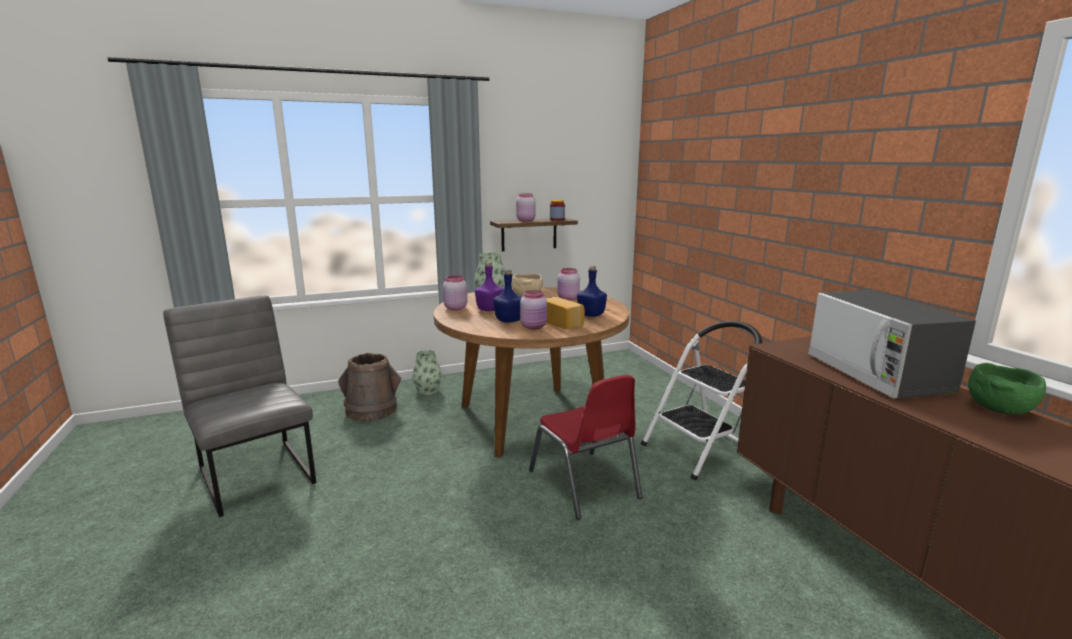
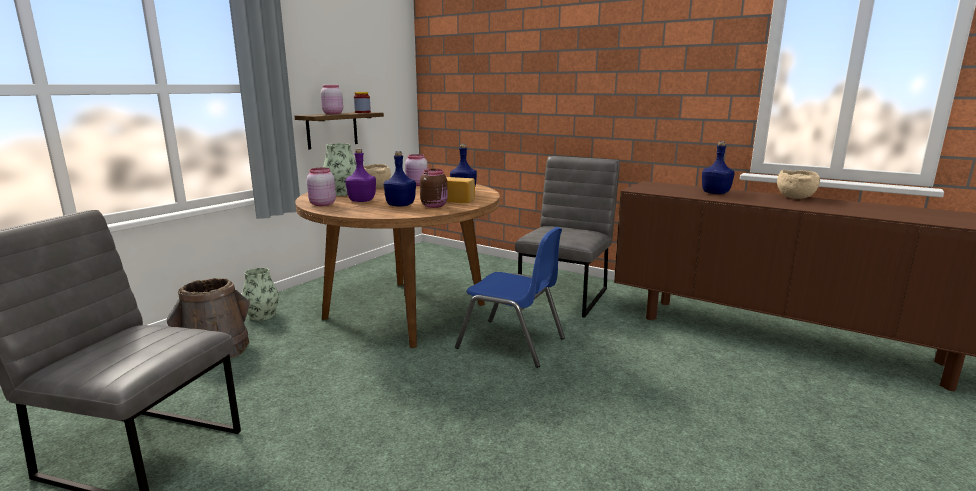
camera: 35 degrees left, 0 degrees up
(534, 327) = (435, 206): pink jar -> brown jar
(584, 484) = (511, 343): red chair -> blue chair
(704, 449) = (565, 295): step ladder -> grey chair
(876, 374) = (716, 193): microwave -> blue bottle
(999, 409) = (795, 197): green bowl -> beige bowl

